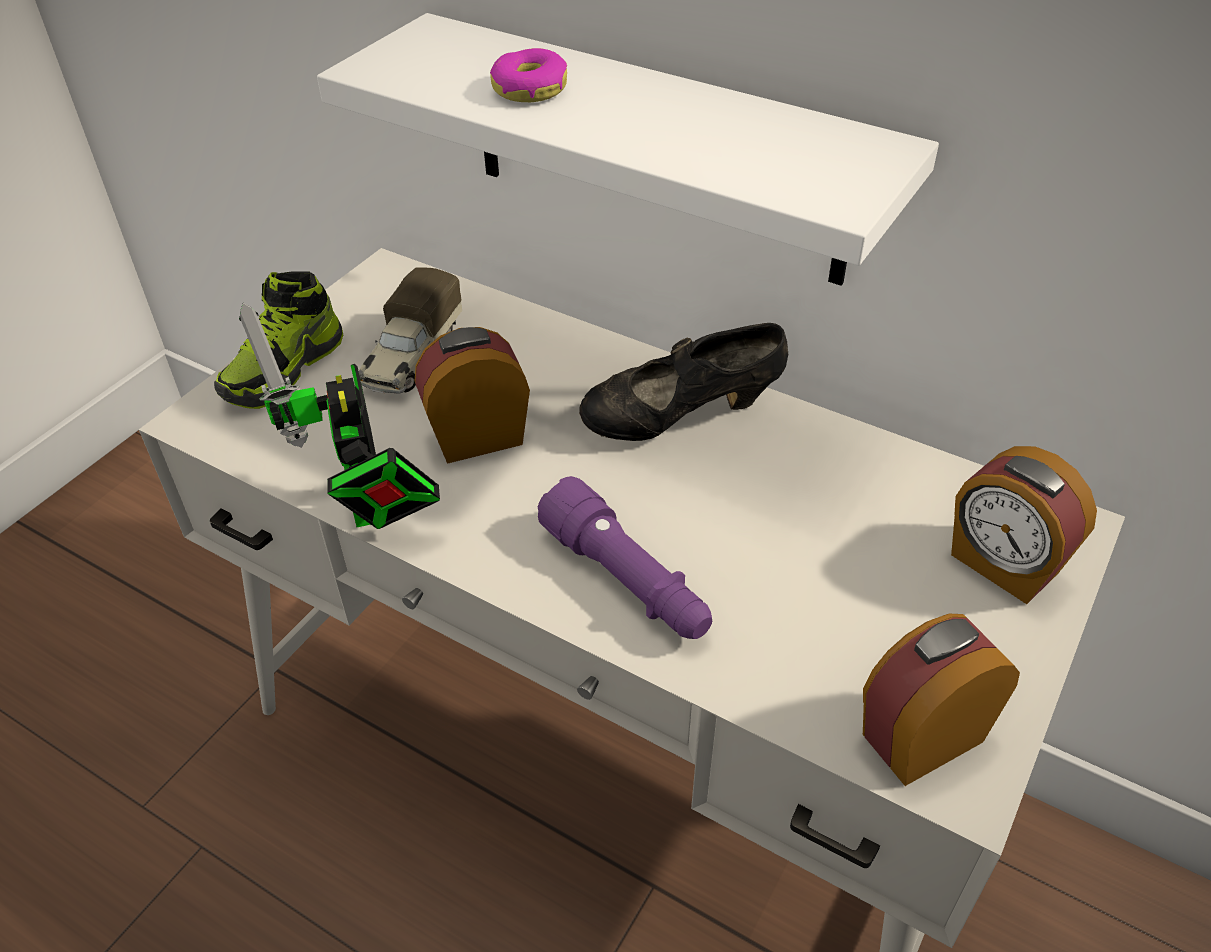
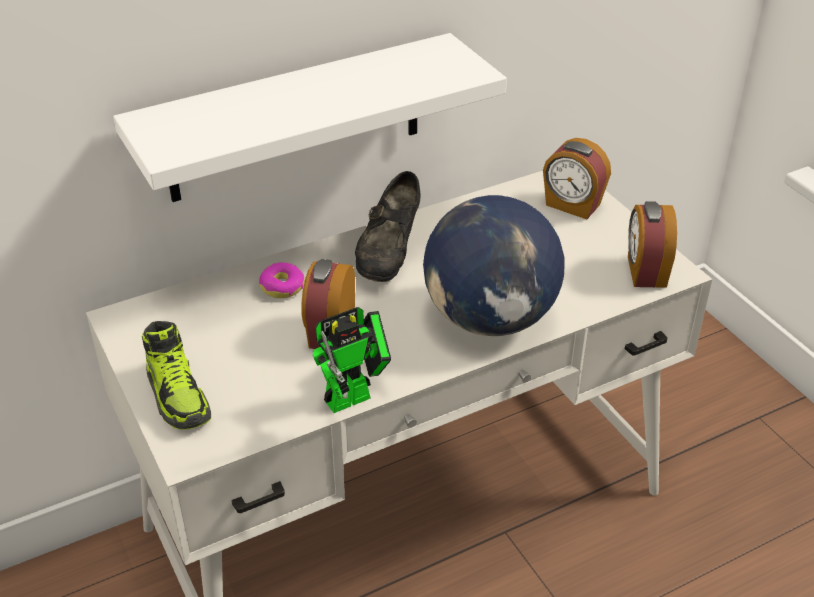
camera: 60 degrees left, 5 degrees down
(369, 510) = (354, 396): toy robot -> toy robot turned 45 degrees counterclockwise
(412, 357) = (227, 335): toy truck -> none
(529, 89) = (266, 111): donut -> donut (282, 287)
(627, 581) = (490, 319): purple flashlight -> globe
(1002, 565) = (572, 205): alarm clock -> alarm clock turned 45 degrees clockwise

